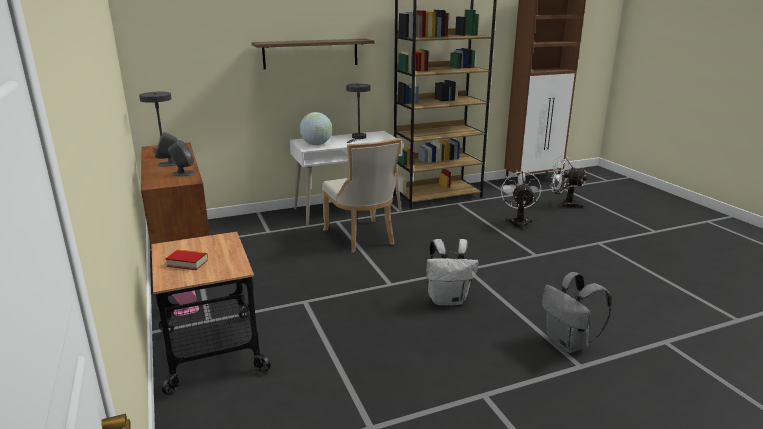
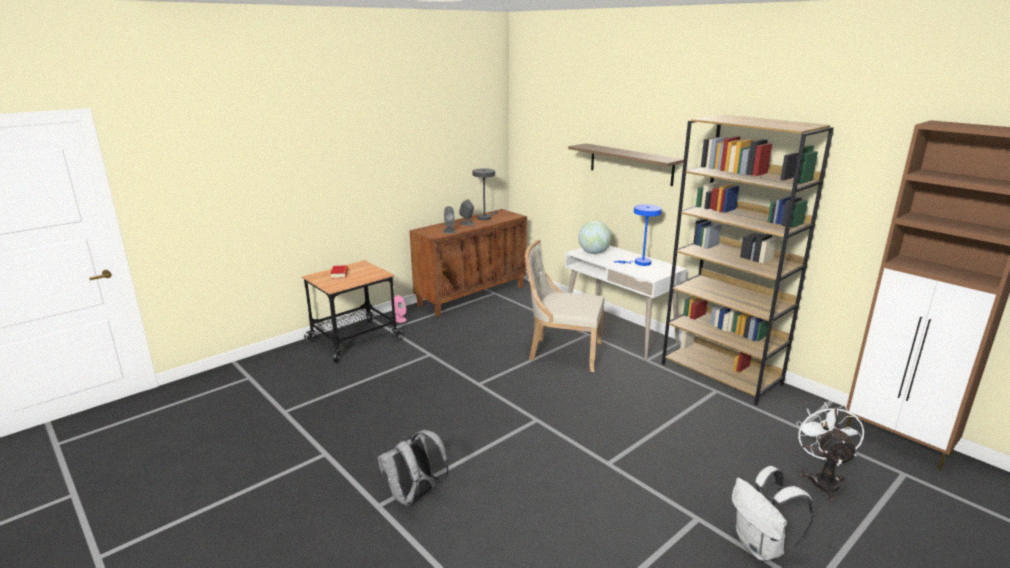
camera: 70 degrees right, 0 degrees up
(358, 138) = (639, 263): grey table lamp -> blue table lamp
(362, 237) = (562, 353): beige chair -> beige chair turned 60 degrees clockwise
(448, 300) = (466, 417): white backpack -> white backpack (761, 547)
(518, 222) = (700, 442): white fan -> none

